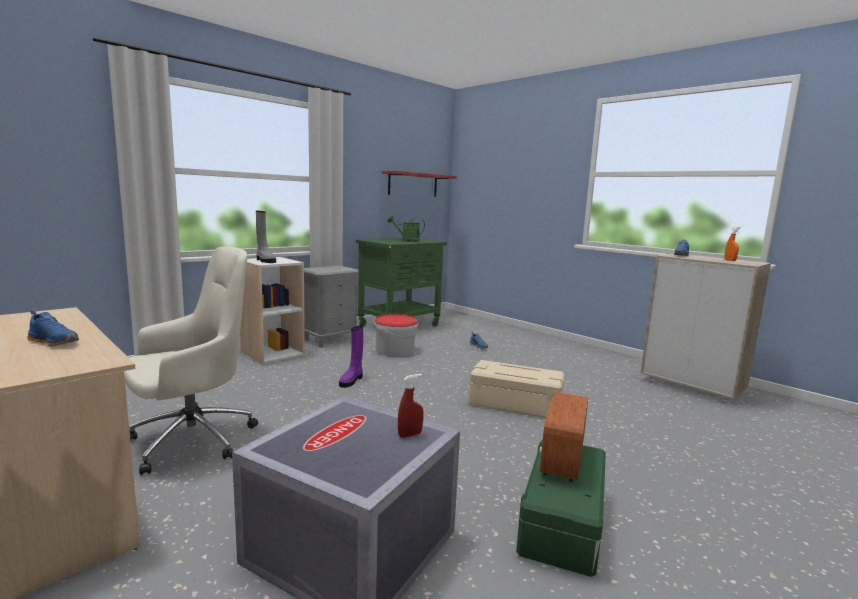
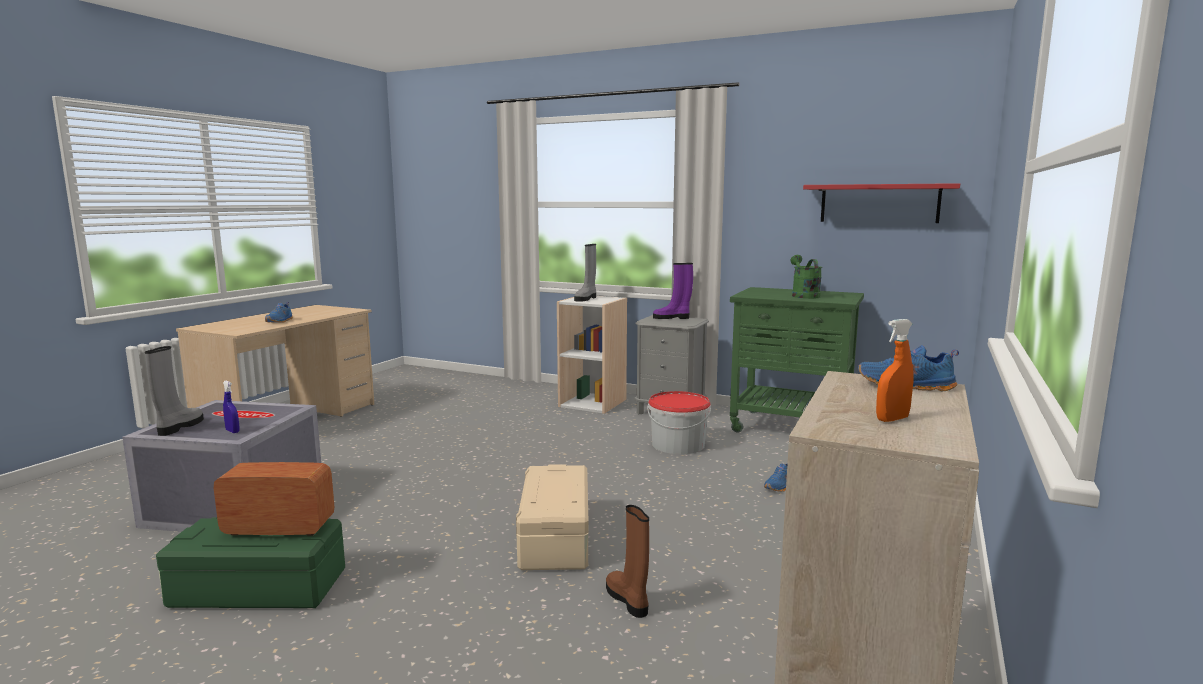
camera: 70 degrees right, 0 degrees up
(193, 441) = (383, 428): beige office chair -> none
(351, 381) = (550, 445): purple boot -> purple boot (672, 318)
(360, 468) = (179, 427): none -> grey boot
(410, 435) = (232, 431): red spray bottle -> blue spray bottle
(594, 400) = (628, 600): none -> brown boot

